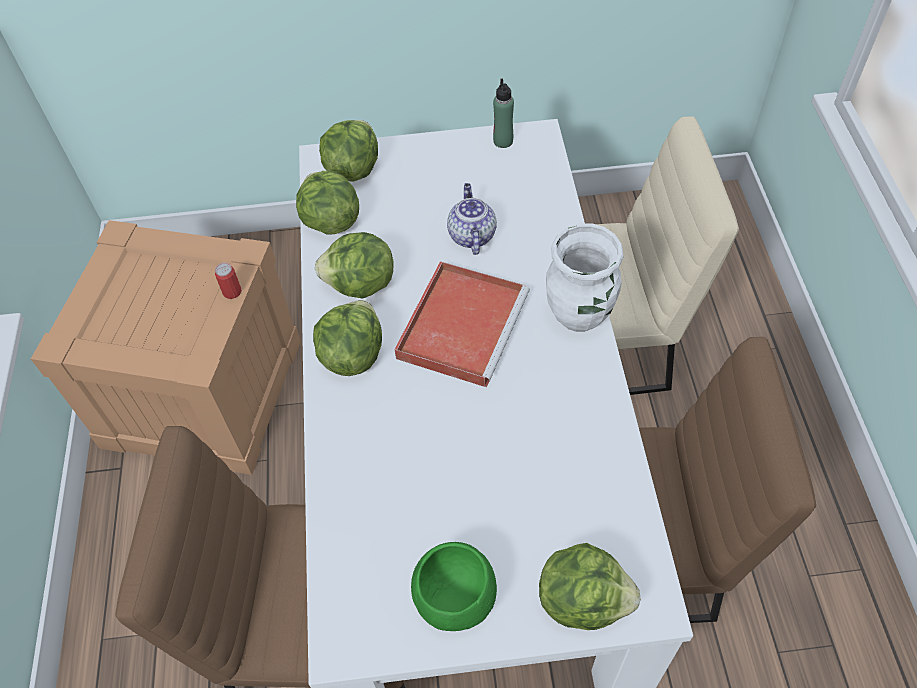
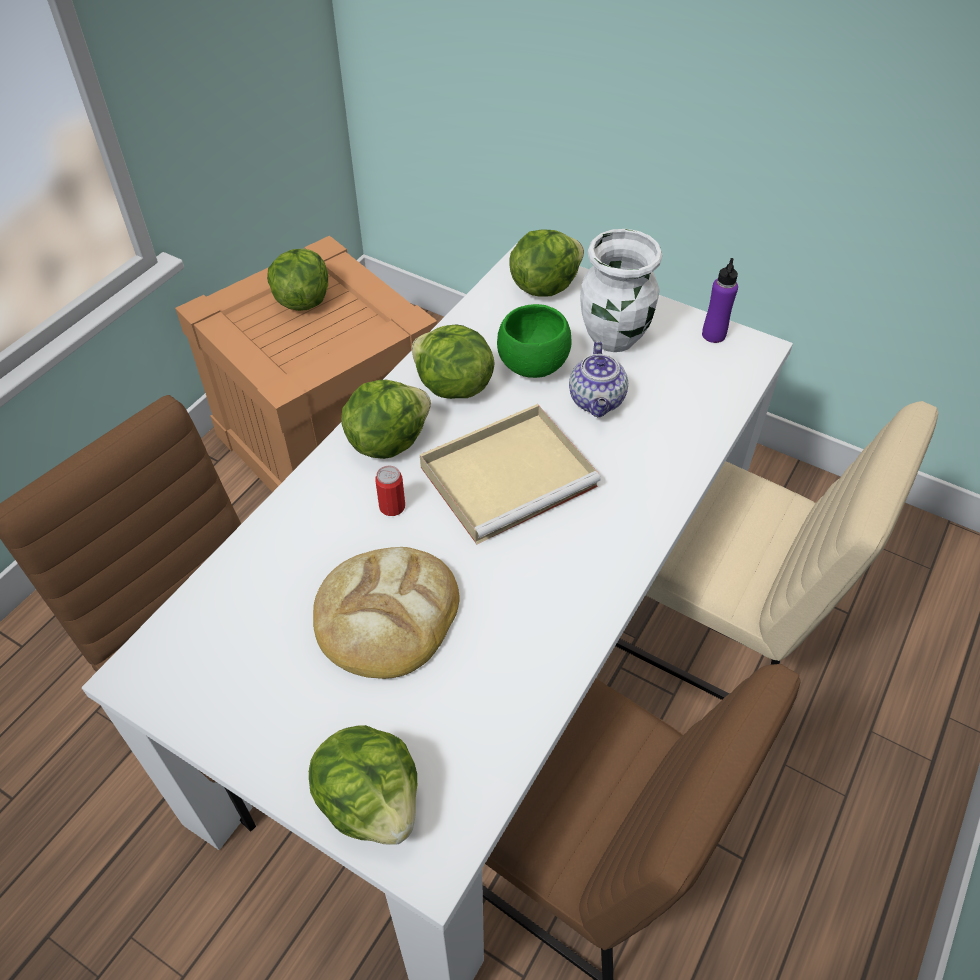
camera: 35 degrees right, 5 degrees down
(232, 292) = (368, 344): can -> can (392, 506)
(330, 221) = (480, 319): lettuce -> lettuce (302, 300)
(454, 599) = (261, 709): green bowl -> green bowl (532, 365)
(462, 324) = (510, 475): red tray -> beige tray
(471, 235) = (597, 401): teapot -> teapot turned 150 degrees clockwise
(474, 476) = (386, 615): none -> bread
(503, 141) = (713, 335): green bottle -> purple bottle
(580, 315) = (633, 537): white vase -> white vase (614, 338)

